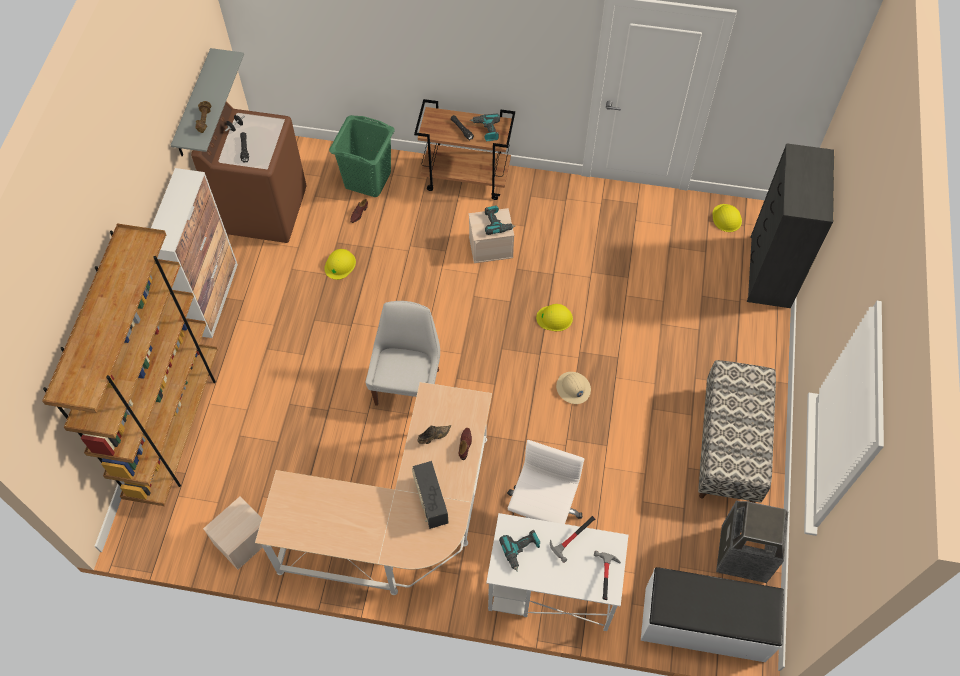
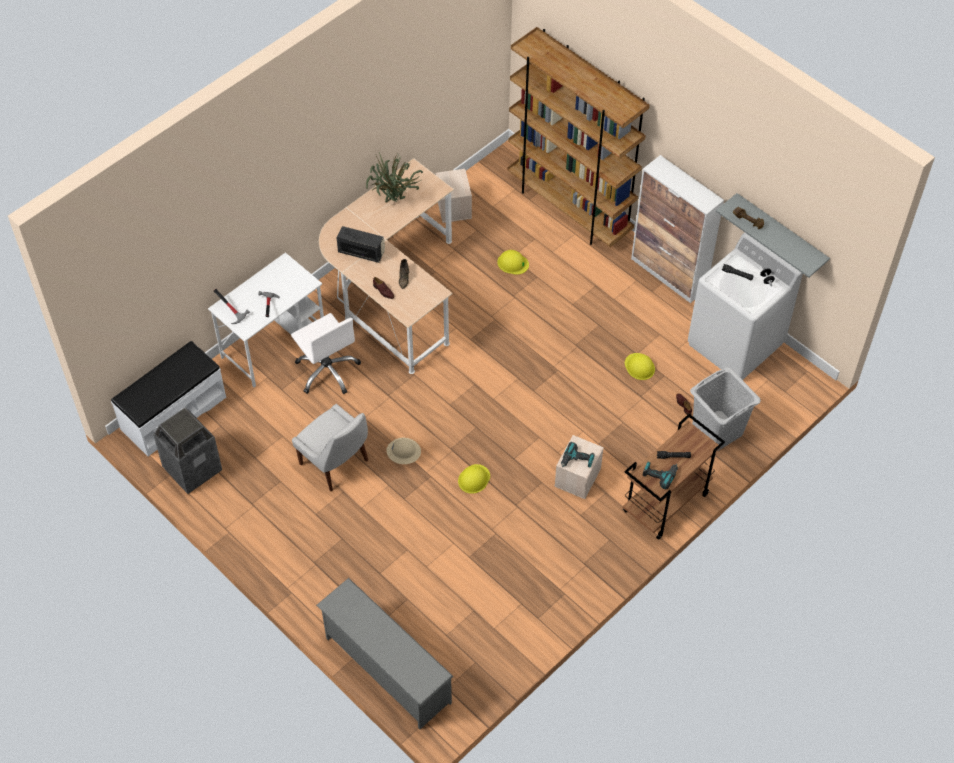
camera: 125 degrees right, 5 degrees down
(263, 210) = (735, 344): brown washing machine -> white washing machine
(336, 518) = (393, 202): none -> potted plant
(368, 179) = (717, 431): green laundry basket -> grey laundry basket
(408, 384) = (494, 352): white chair -> white chair (336, 463)
(521, 550) = (287, 280): power drill -> none
(726, 218) = (466, 680): yellow hard hat -> yellow hard hat (512, 263)
(729, 446) = (270, 520): bench -> none
(770, 272) = (386, 670): black dresser -> grey shoe rack

